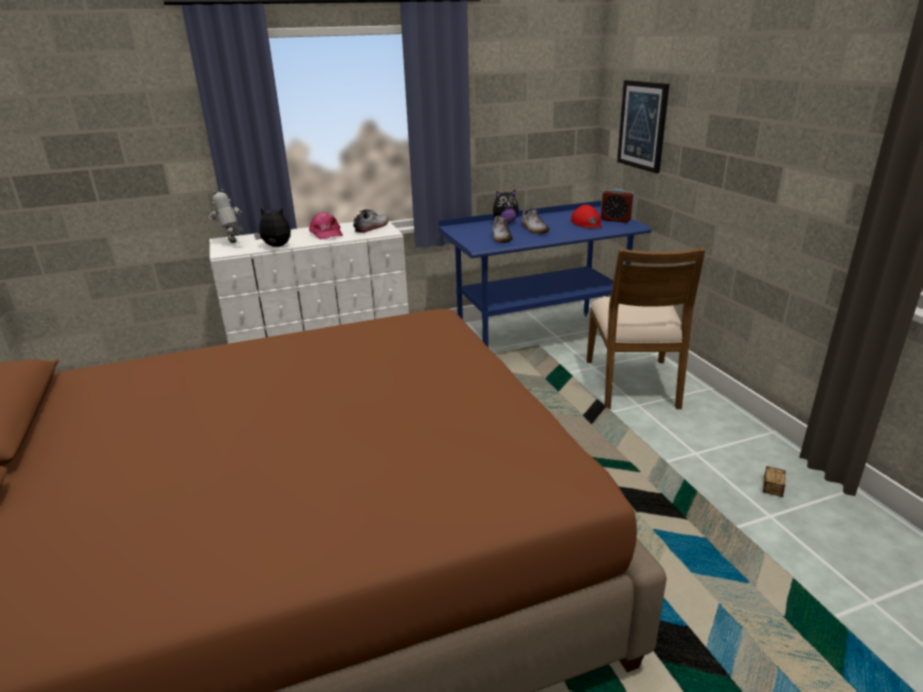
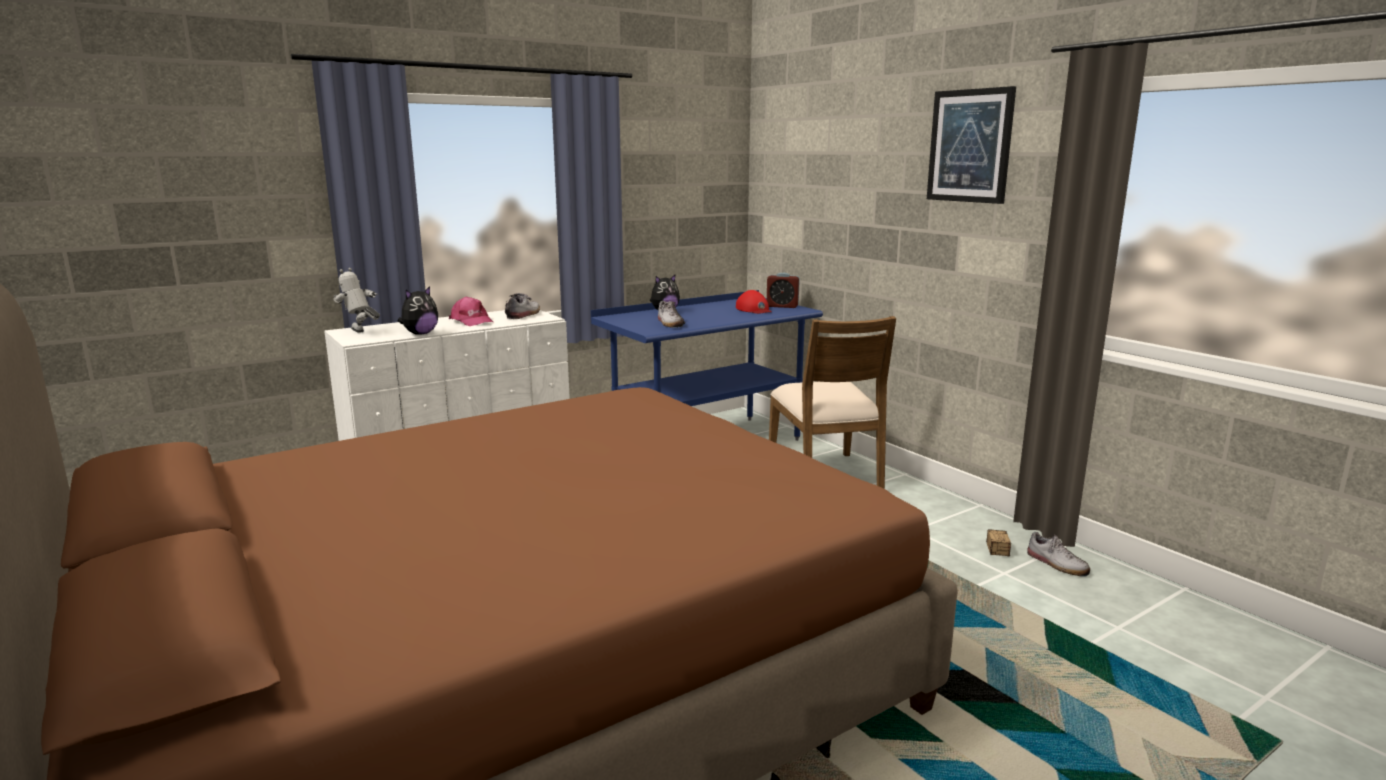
camera: 15 degrees left, 10 degrees down
(276, 247) = (420, 334): plush toy -> plush toy turned 135 degrees clockwise
(534, 229) = (701, 316): shoe -> shoe (1057, 564)
(643, 125) = (802, 207): picture -> picture (970, 146)

